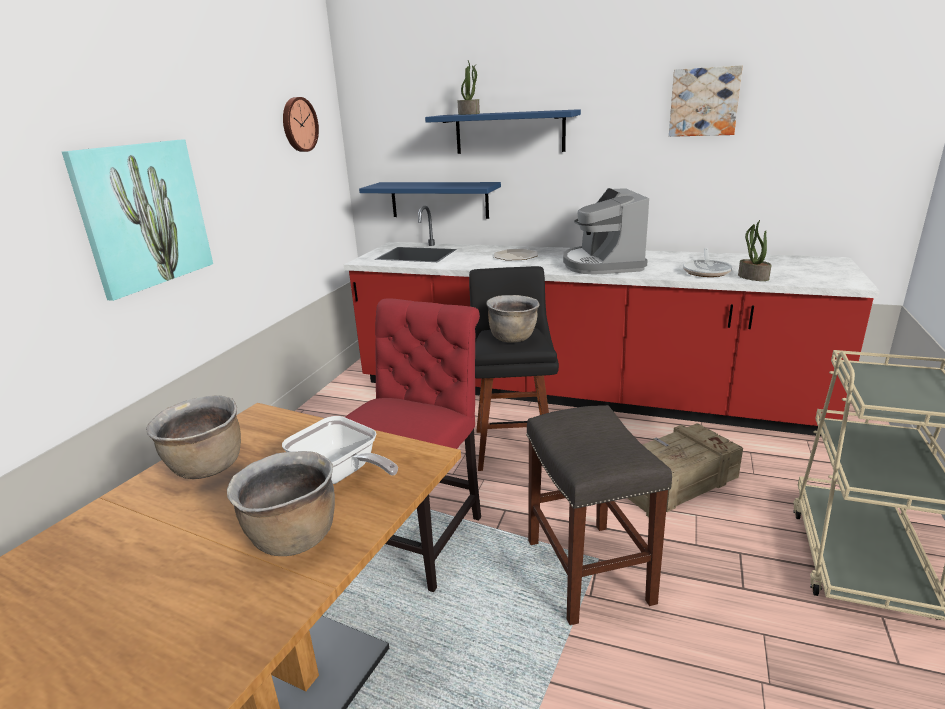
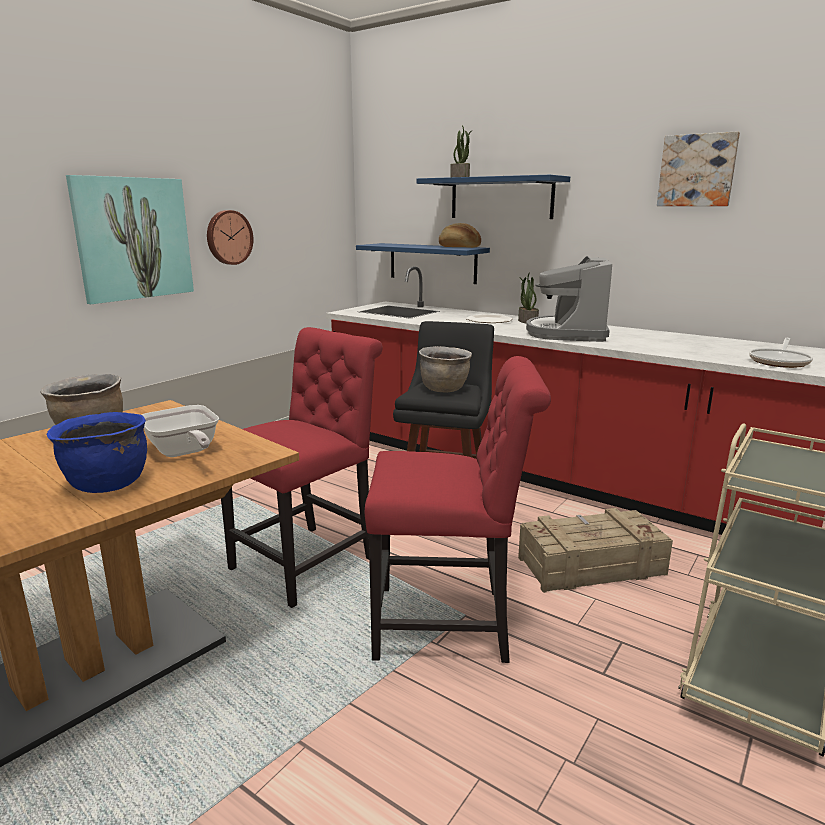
camera: 15 degrees right, 5 degrees down
(292, 537) = (107, 484): brown cooking pot -> blue cooking pot
(298, 124) = (305, 181): wall clock -> wall clock (228, 237)
(471, 183) = (459, 247): none -> bread
(590, 571) = (449, 624): grey stool -> red chair
(706, 271) = (673, 348): frying pan -> frying pan (780, 361)
(752, 277) = (718, 357): potted plant -> potted plant (527, 321)

